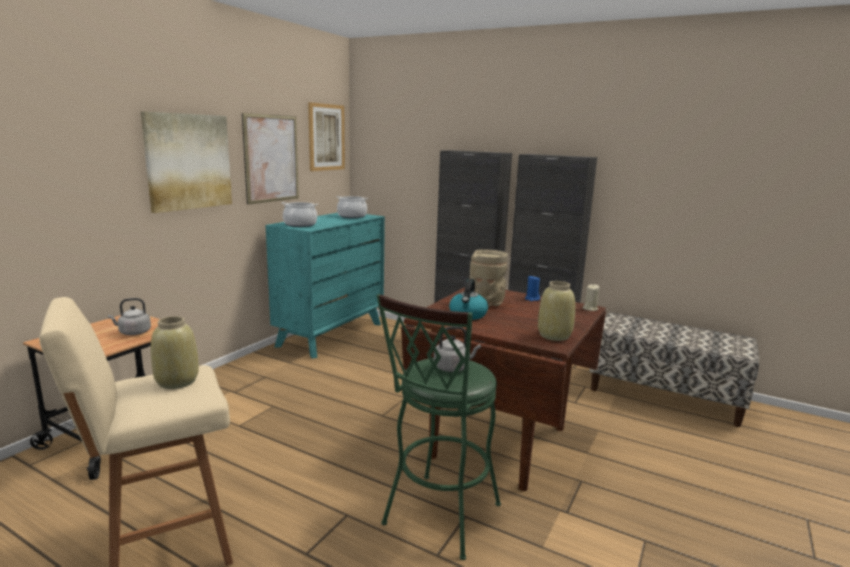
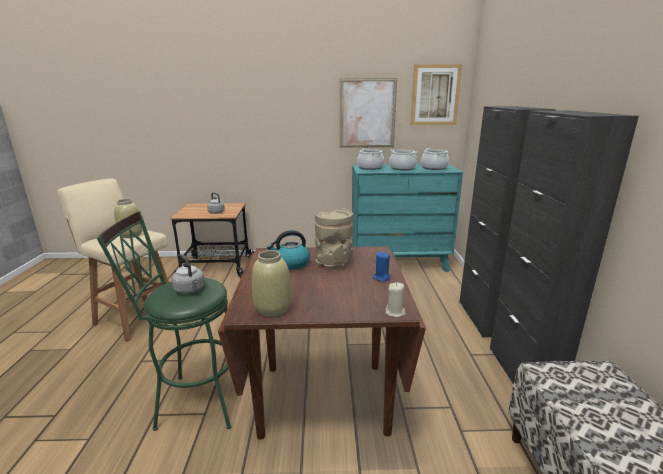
camera: 60 degrees right, 5 degrees up
(188, 161) = (292, 114): picture -> none
(330, 220) = (402, 168): none -> cooking pot

